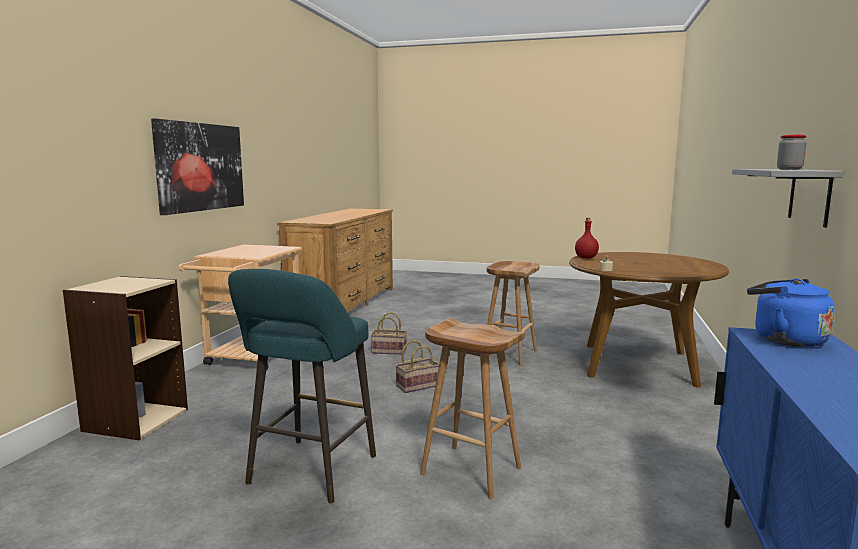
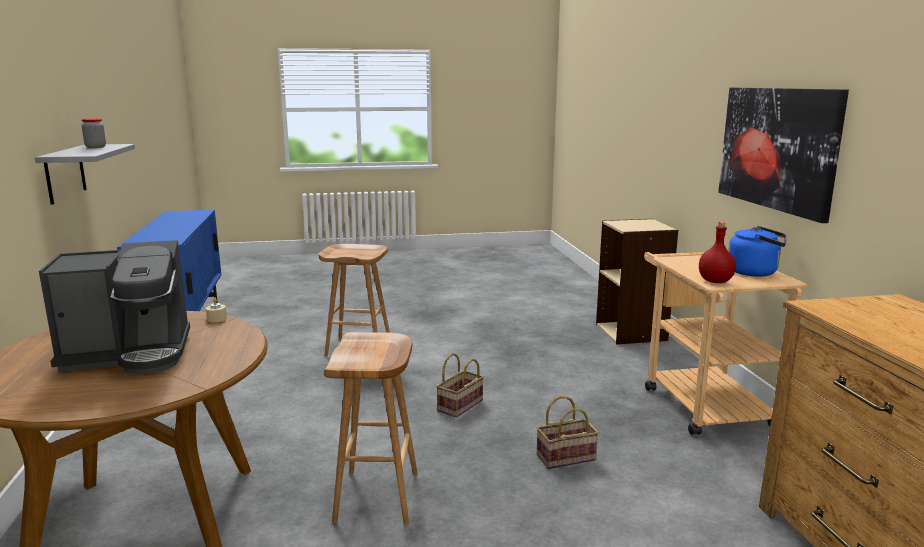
camera: 155 degrees right, 5 degrees up
(309, 473) = (460, 330): turquoise stool -> none
(585, 258) = (231, 357): red bottle -> red bottle (716, 281)
(642, 262) = (130, 354): none -> coffee machine
(784, 339) = (159, 240): blue kettle -> blue kettle (755, 272)

